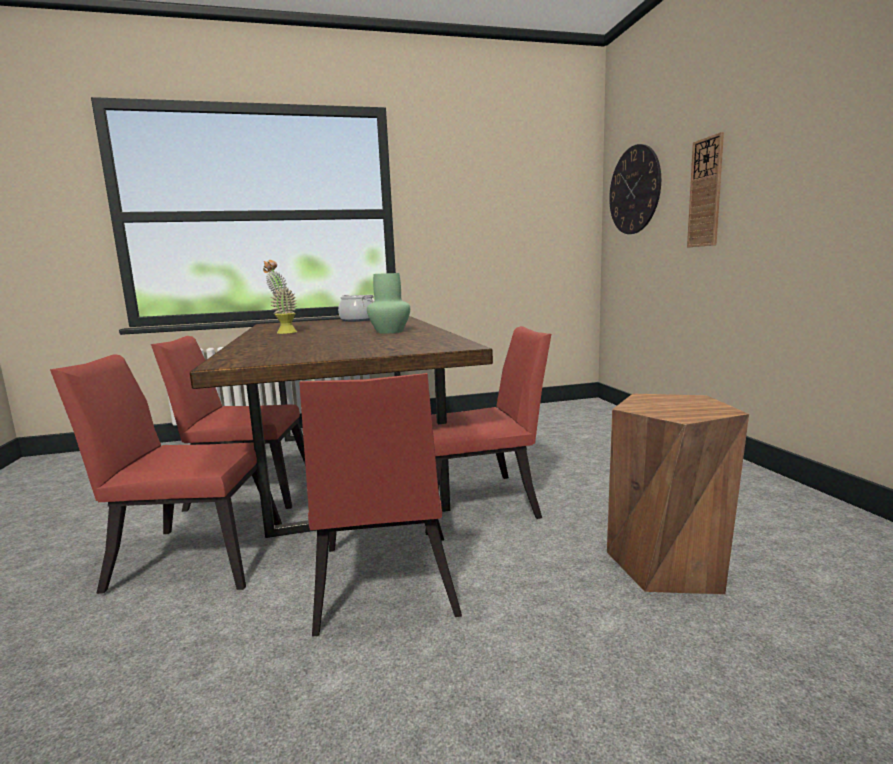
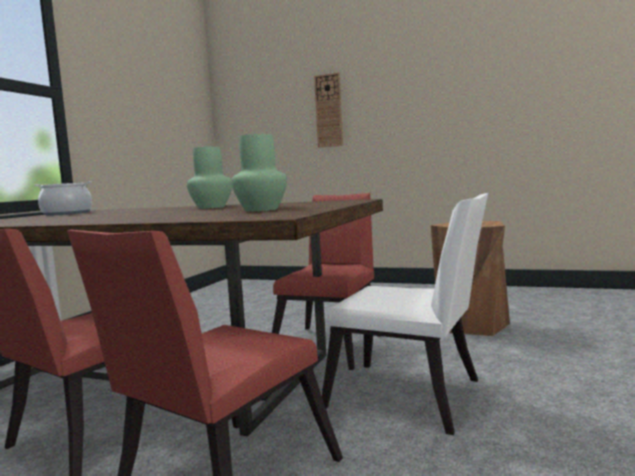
camera: 55 degrees left, 5 degrees down
(283, 332) = (72, 219): potted plant -> none
(327, 347) = (262, 210): none -> green vase
(384, 588) = (412, 398): red chair -> white chair
(634, 190) = (254, 104): wall clock -> none

